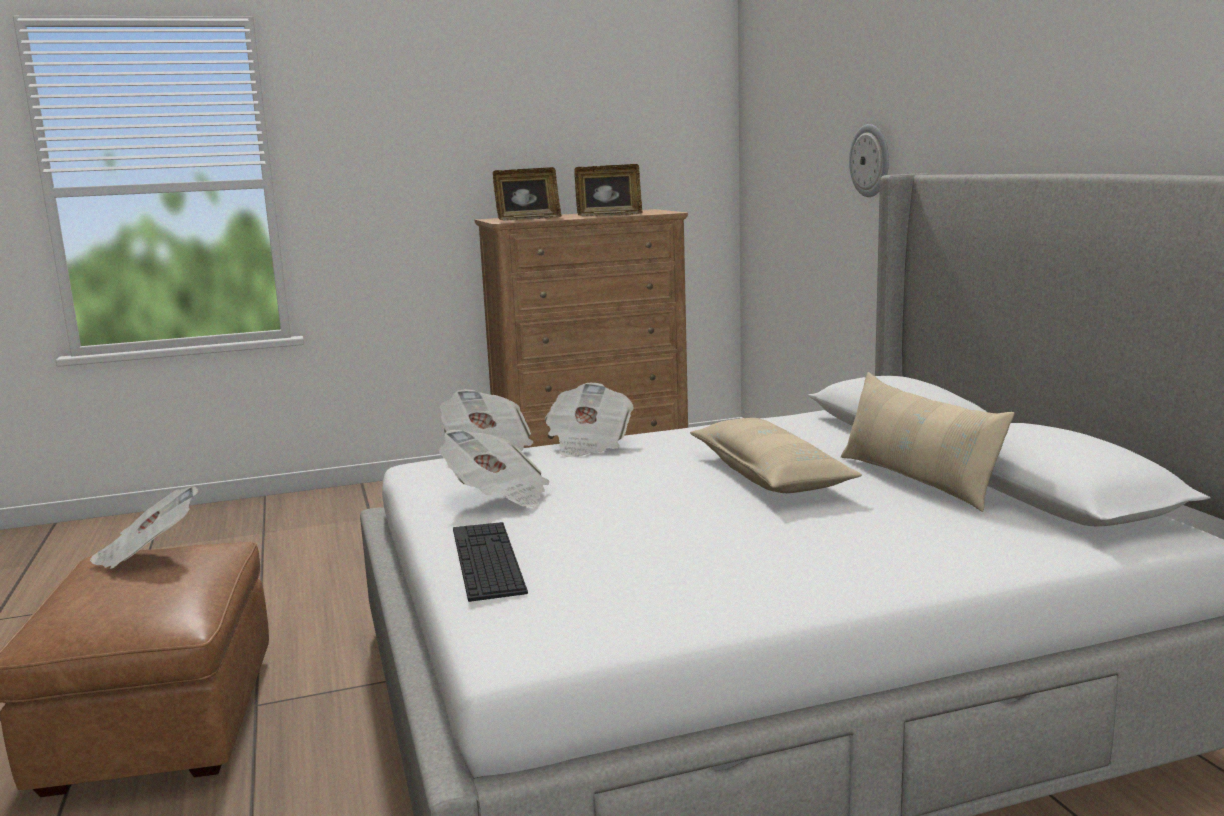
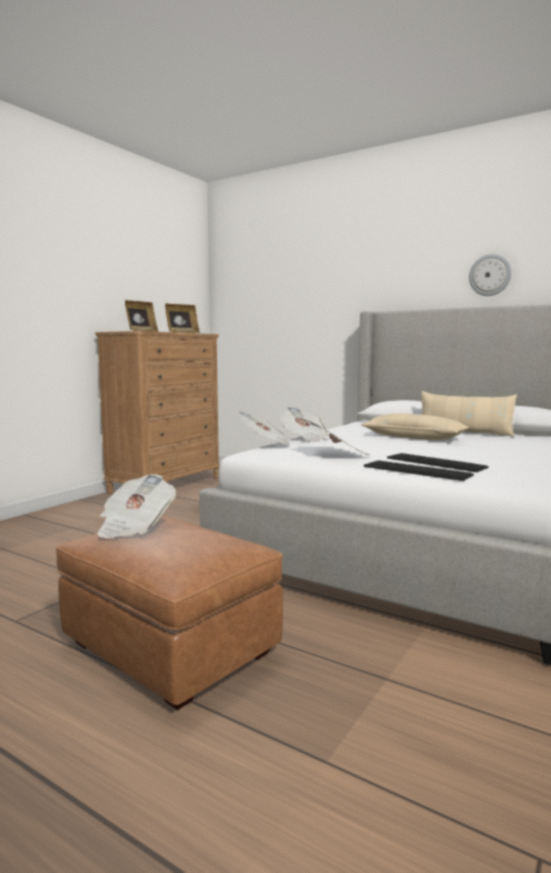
camera: 40 degrees left, 5 degrees down
(581, 548) = (435, 462): none -> keyboard
(870, 160) = (327, 308): wall clock -> wall clock (490, 275)

